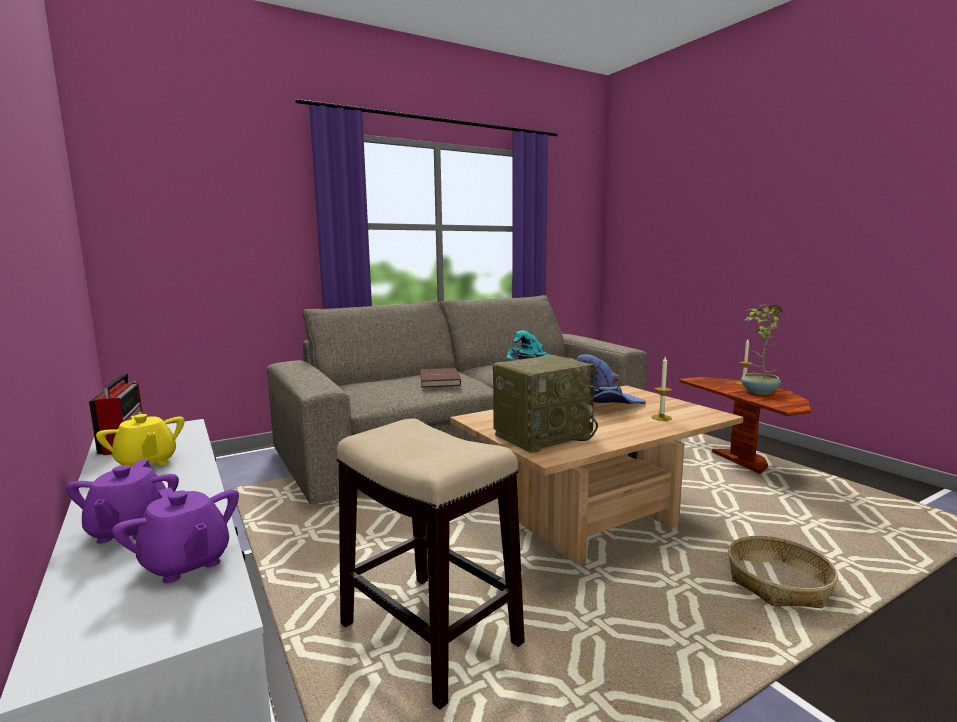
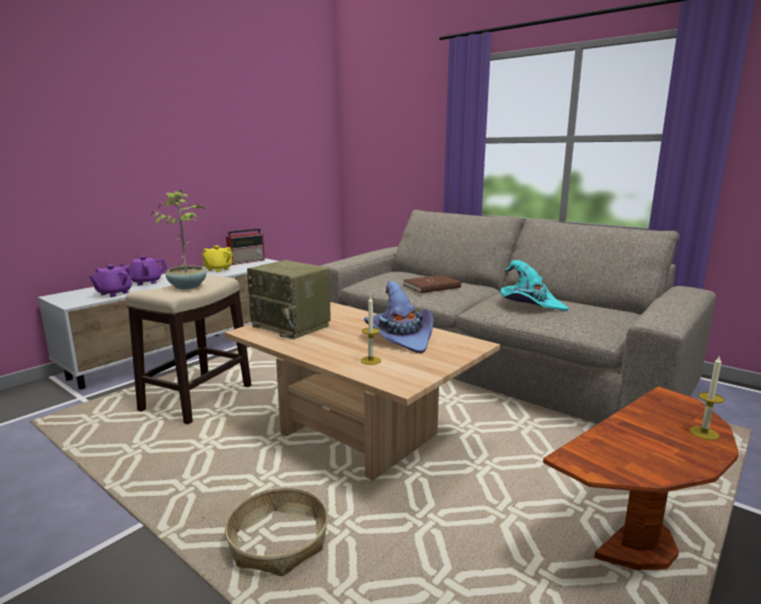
camera: 70 degrees right, 5 degrees up
(758, 392) = (652, 442): potted plant -> potted plant (187, 286)

